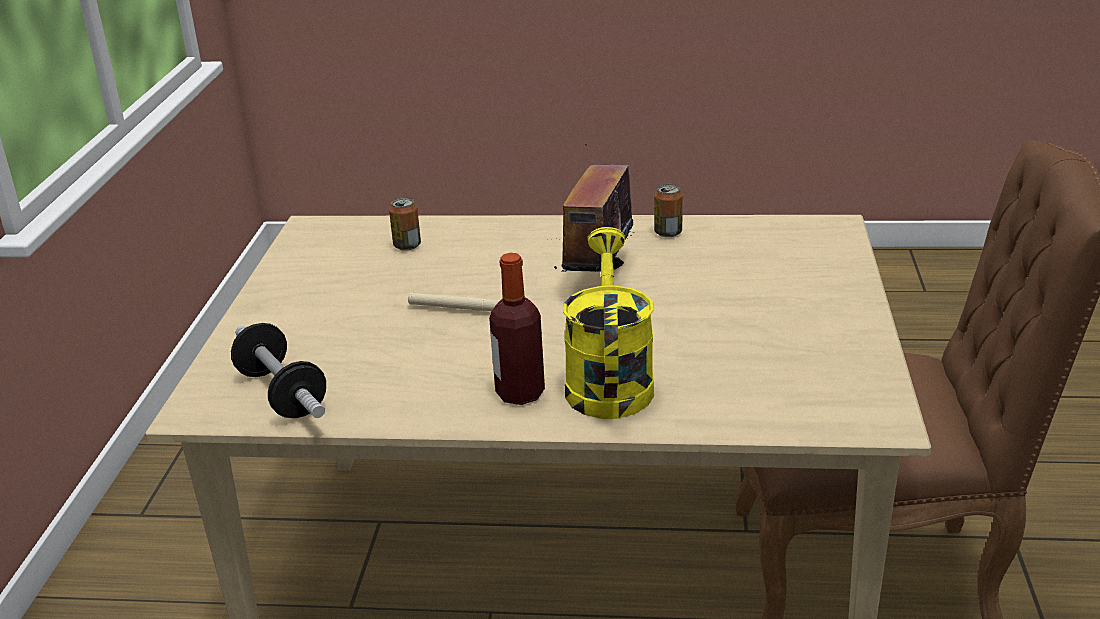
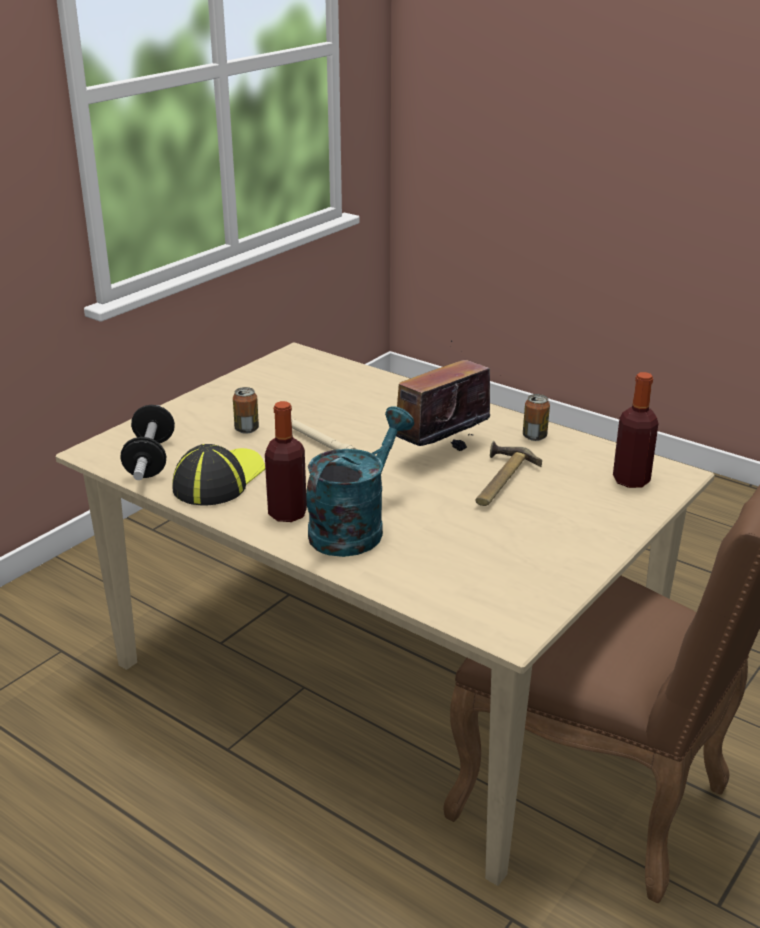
camera: 30 degrees right, 0 degrees up
(396, 387) = (218, 480): none -> cap
(407, 246) = (340, 387): can -> can (246, 429)
(608, 381) = (354, 527): yellow watering can -> turquoise watering can
(688, 285) = (498, 481): none -> hammer
(804, 244) = (631, 480): none -> bottle

